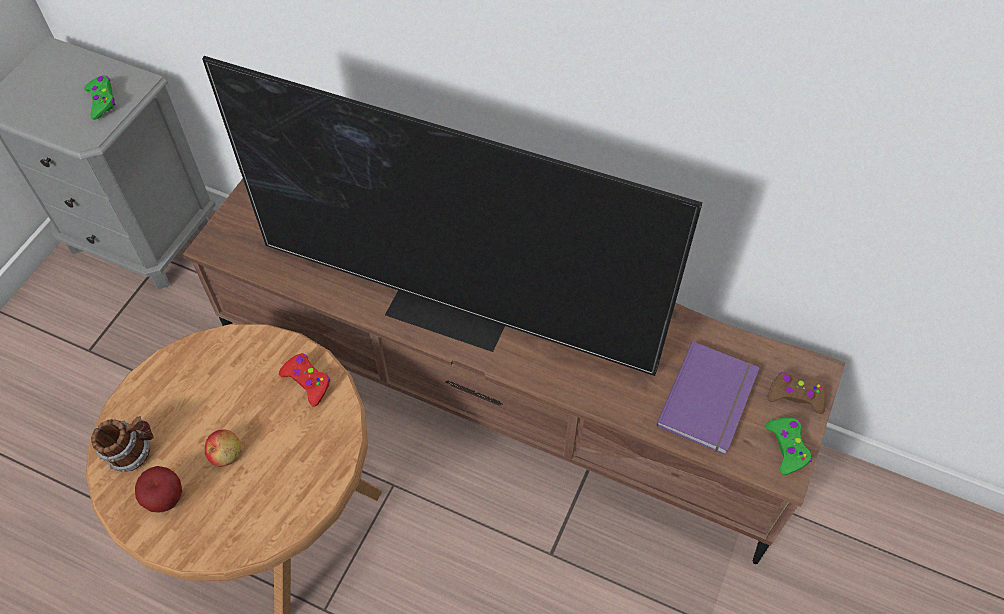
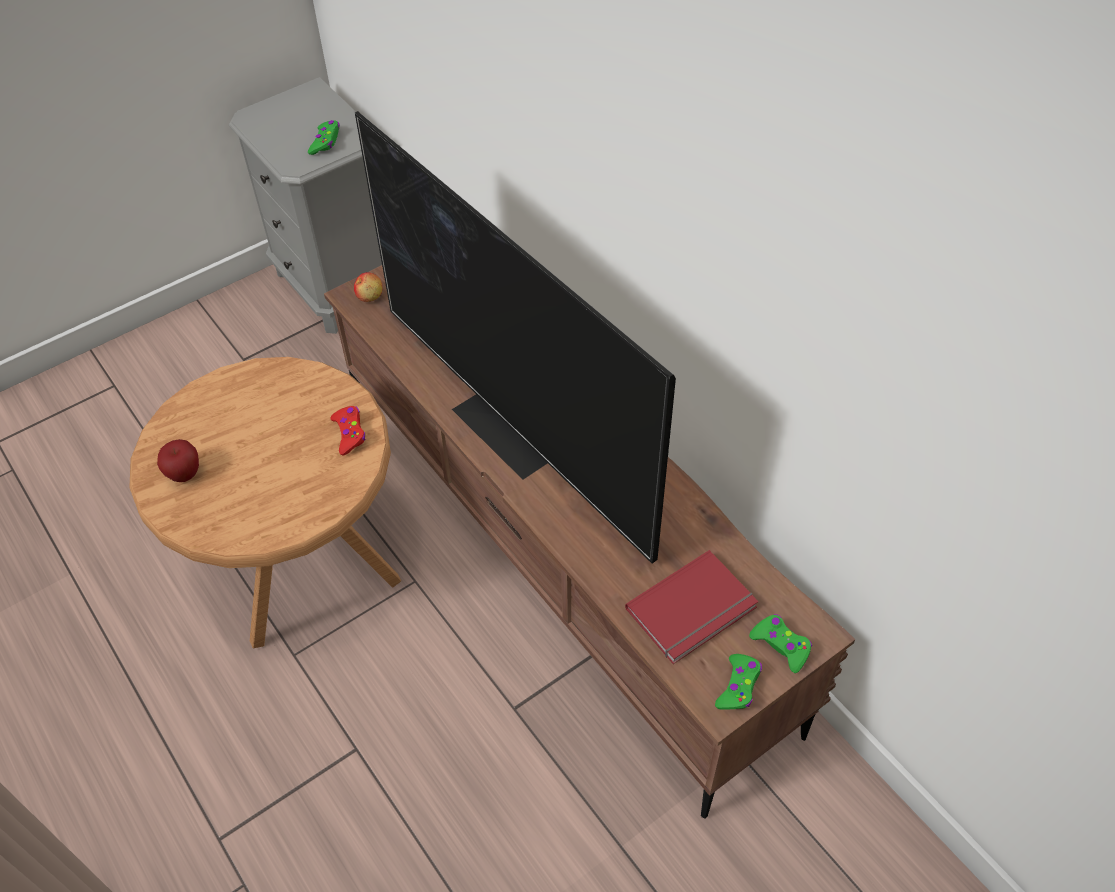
camera: 30 degrees right, 5 degrees down
(133, 452) = (184, 428): mug -> none
(226, 454) = (251, 461): apple -> apple (370, 296)
(711, 400) = (694, 610): purple book -> red book
(796, 396) = (781, 645): brown game controller -> green game controller

